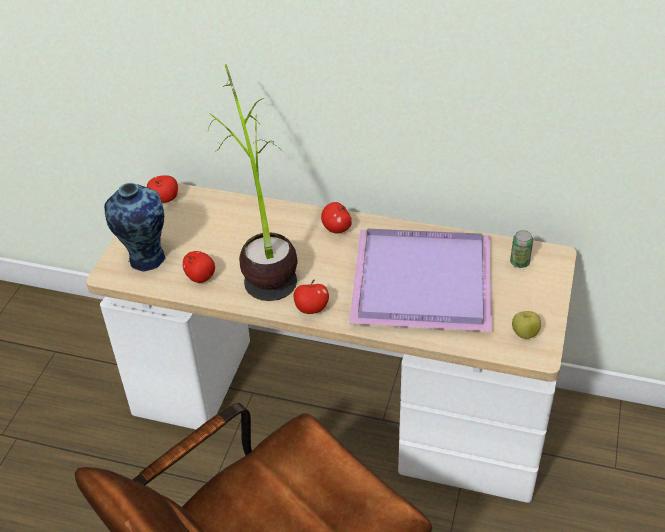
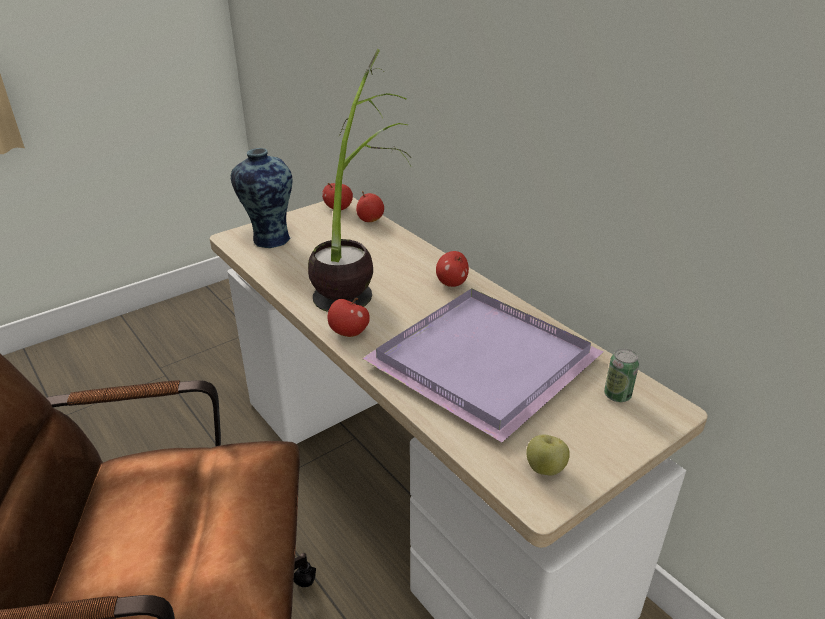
camera: 35 degrees right, 10 degrees down
(200, 277) = (292, 268): apple -> apple (370, 220)

